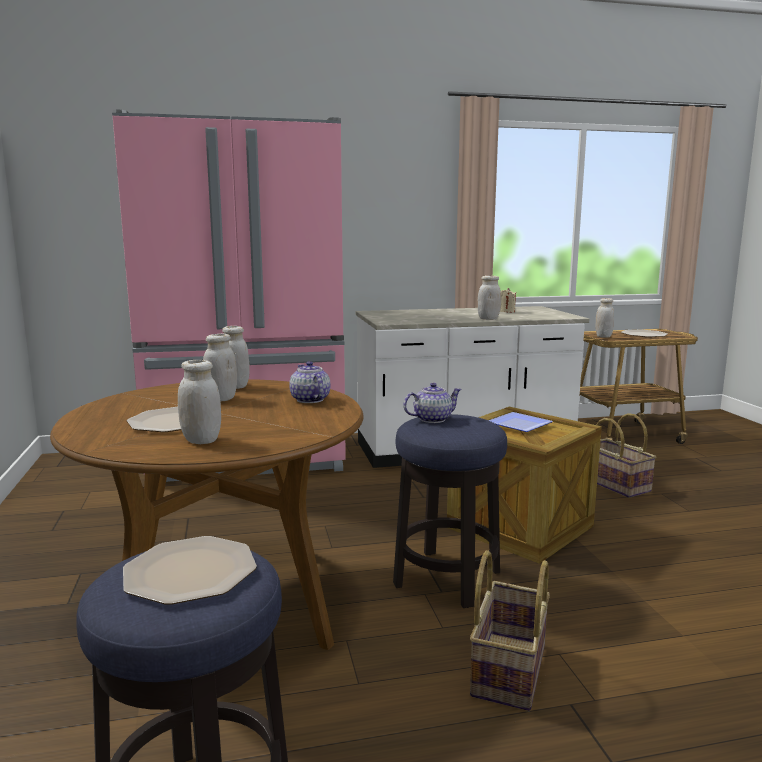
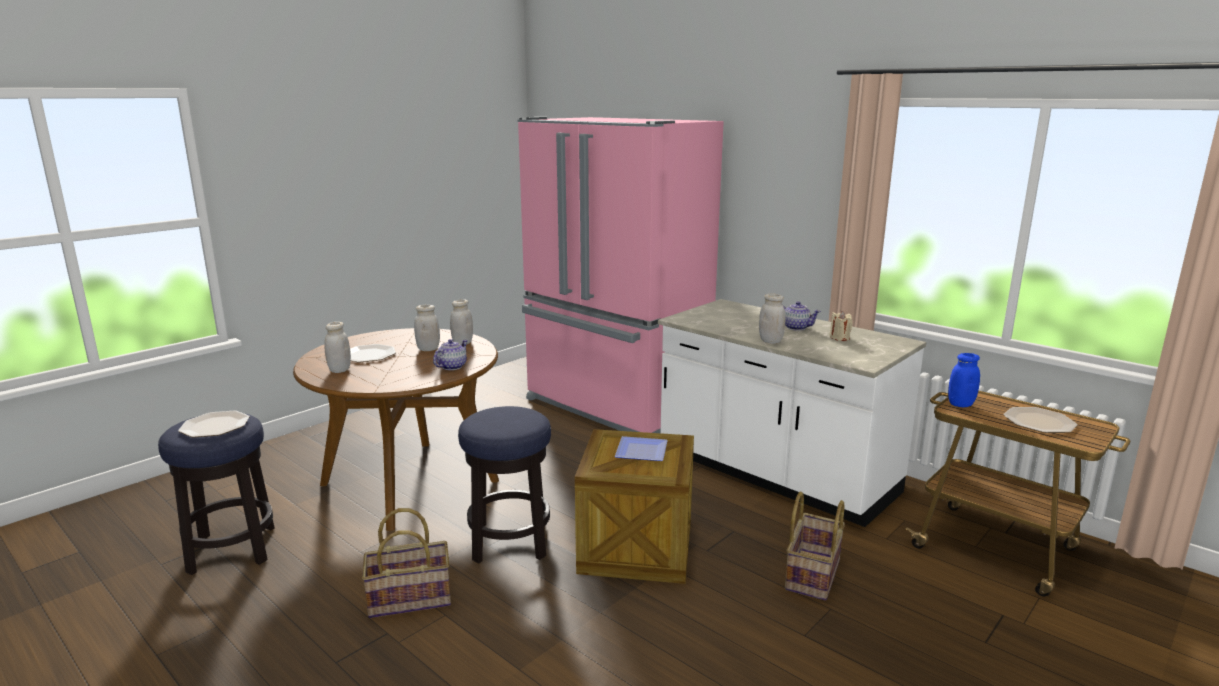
camera: 55 degrees right, 5 degrees up
(432, 419) = (510, 411): teapot -> teapot (796, 327)
(603, 336) = (960, 404): white jar -> blue jar

